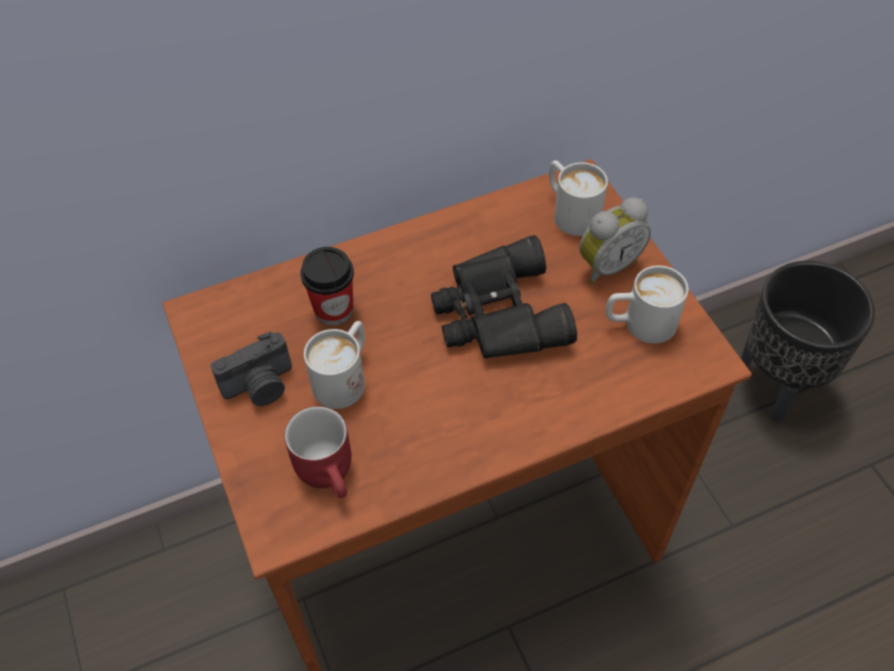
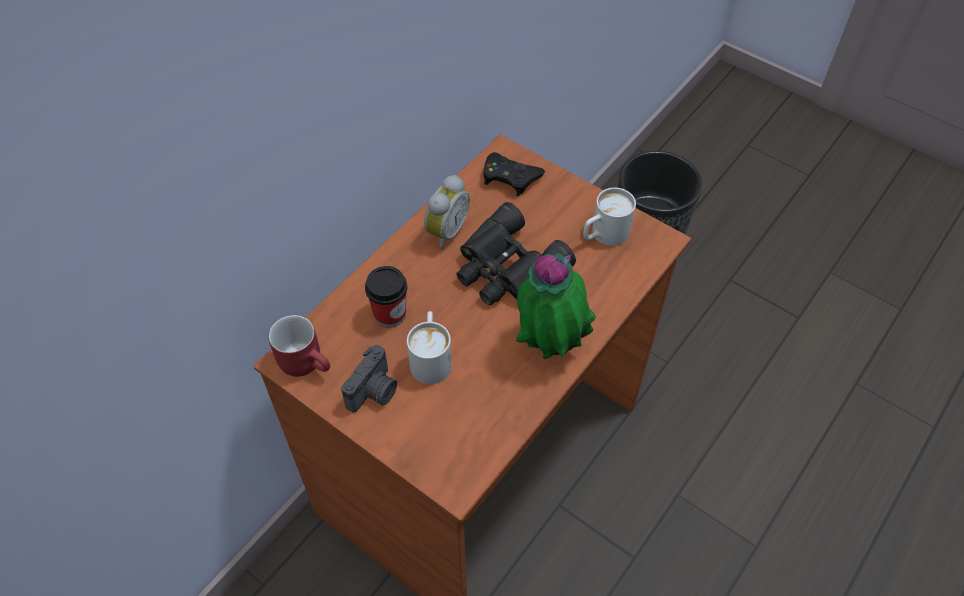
camera: 30 degrees left, 0 degrees up
(331, 471) = (466, 425): red mug -> red mug (307, 361)
(488, 423) = (549, 344): none -> potted plant
(570, 212) = (510, 177): white mug -> black game controller
(606, 265) = (558, 204): alarm clock -> alarm clock (445, 231)

